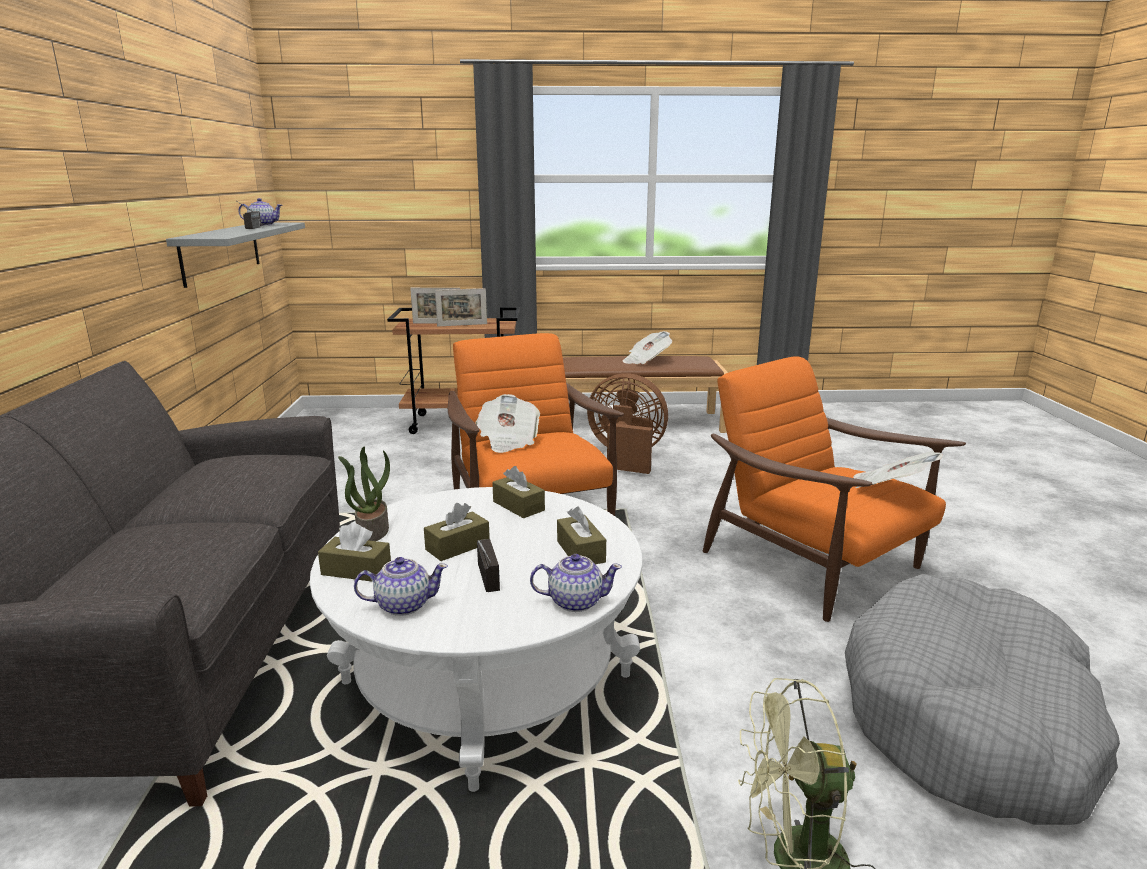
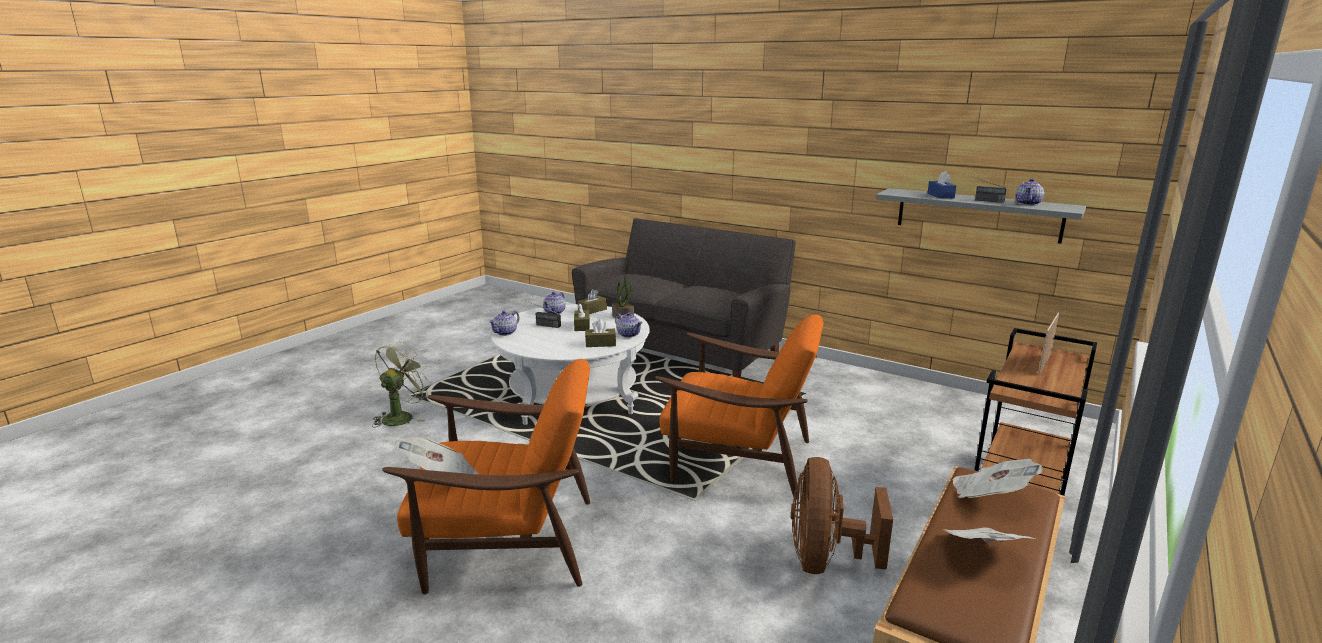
camera: 125 degrees right, 0 degrees up
(228, 232) = (940, 196): none -> blue tissue box
(457, 501) = (628, 334): none -> teapot
(462, 325) = (1025, 372): picture frame -> none
(508, 441) = (732, 382): newspaper -> newspaper (990, 496)
(580, 551) = (536, 343): brown tissue box -> none
(626, 456) = (826, 560): brown fan -> brown fan turned 135 degrees clockwise
(968, 719) = (349, 493): grey dog bed -> none

